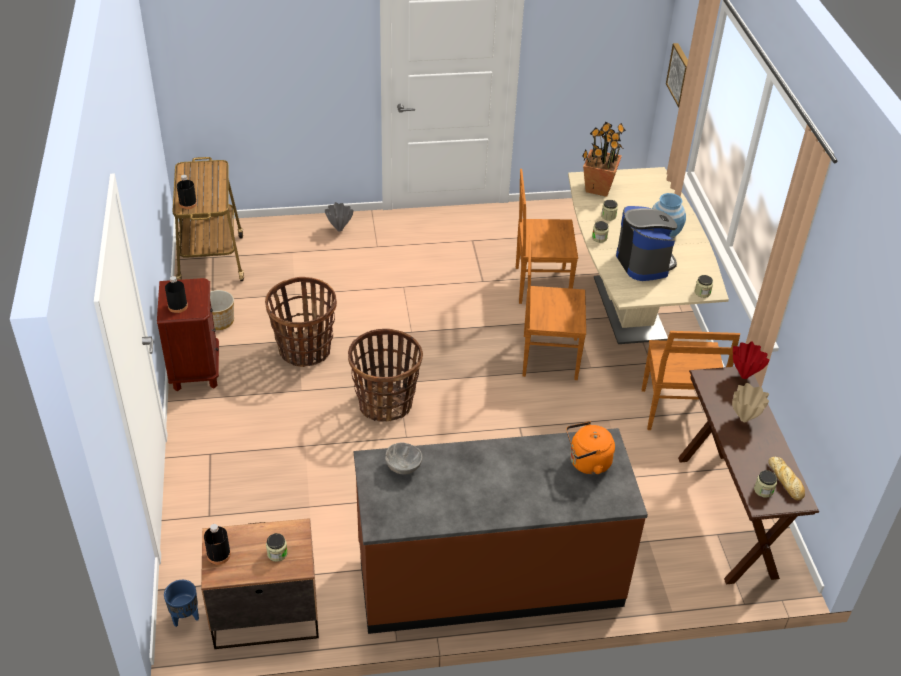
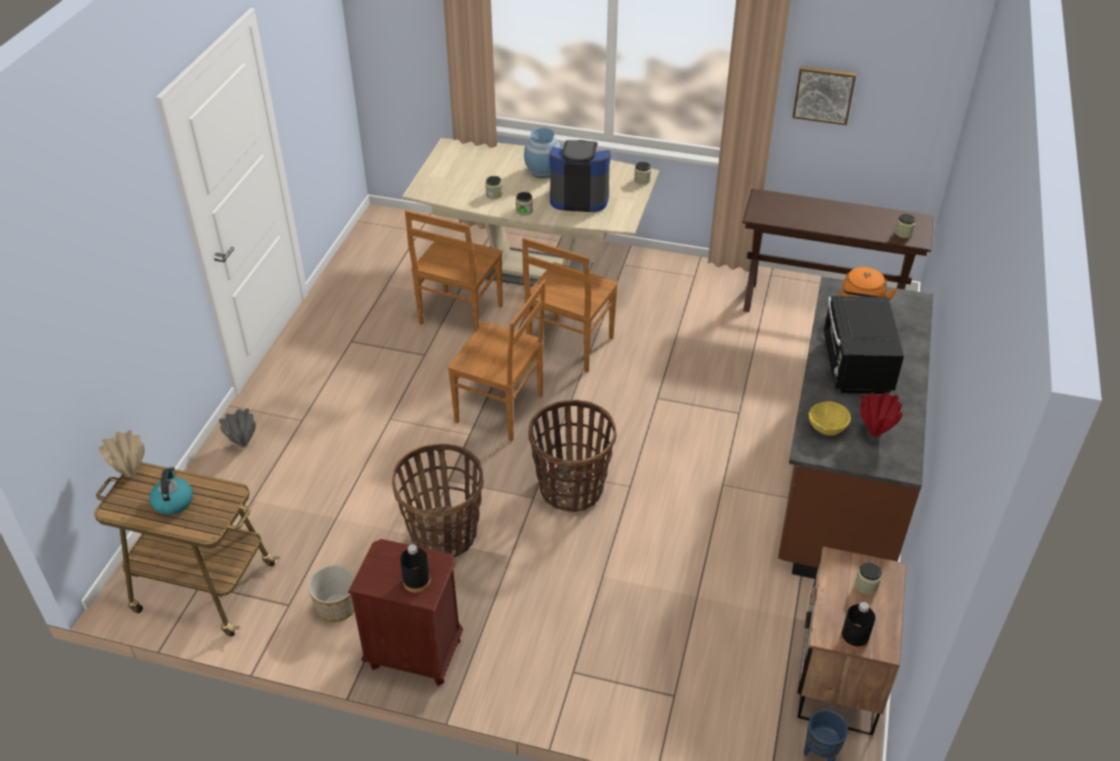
camera: 65 degrees left, 0 degrees up
(188, 204) = (201, 524): black bottle -> none
(201, 187) = (173, 501): none -> kettle
(403, 467) = (826, 429): grey bowl -> yellow bowl
(496, 473) = (855, 367): none -> black microwave
(598, 188) = (443, 186): potted plant -> none
(676, 412) = (687, 292): brown chair -> brown chair (501, 410)
(681, 75) = (404, 41): picture -> picture (824, 94)
(743, 376) = (764, 196): red vase -> red vase (874, 434)
(744, 419) = (818, 213): beige vase -> beige vase (131, 472)
(786, 481) = (897, 219): bread -> none

